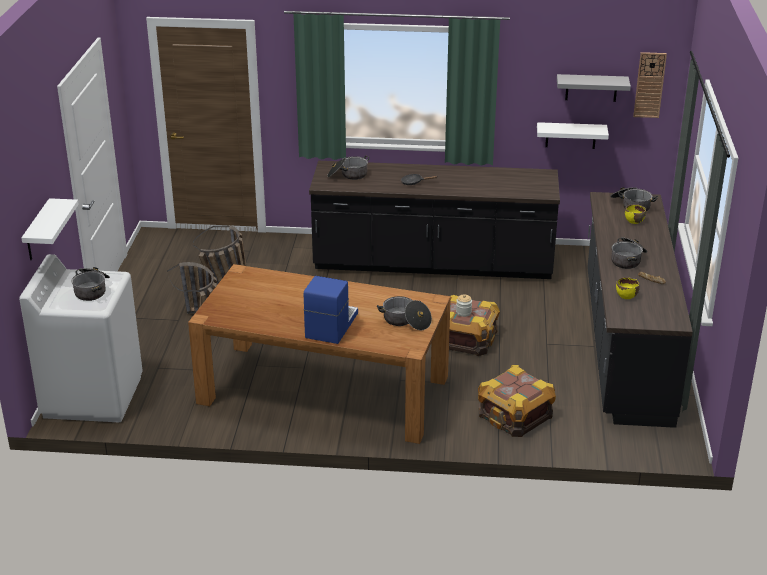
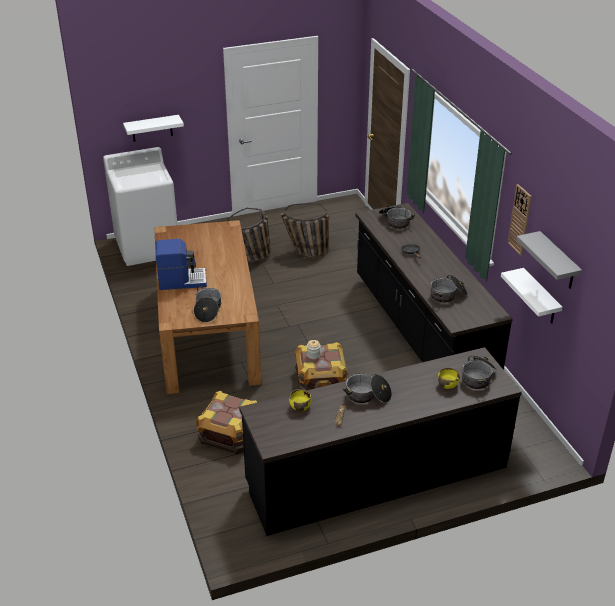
camera: 65 degrees right, 5 degrees up
(92, 290) = (141, 177): cooking pot -> cooking pot (448, 295)
(649, 85) = (594, 290): wall clock -> wall clock (520, 220)

